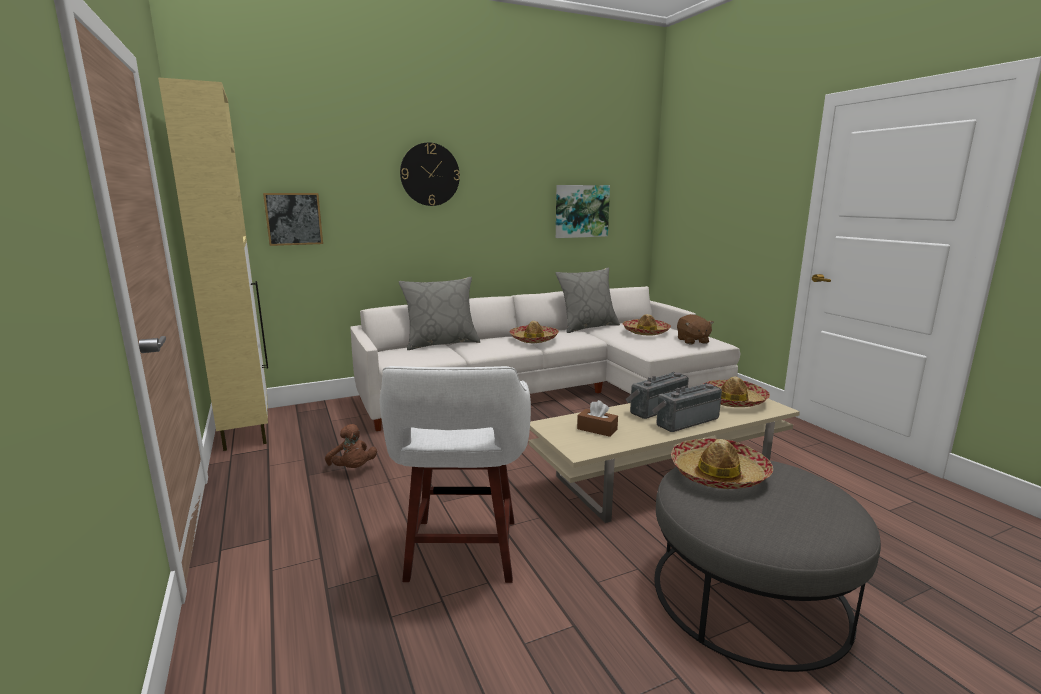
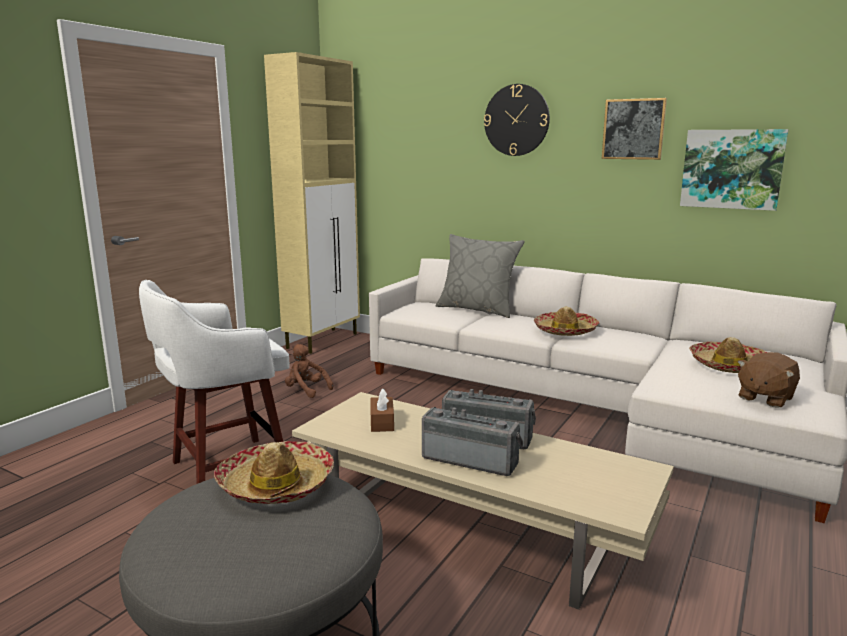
camera: 55 degrees right, 0 degrees up
(293, 219) = (392, 165): picture -> picture (633, 129)
(353, 469) = (306, 390): brown plush toy -> brown plush toy turned 105 degrees clockwise
(587, 327) = (678, 338): grey pillow -> none
(733, 400) = (598, 477): hat -> none

